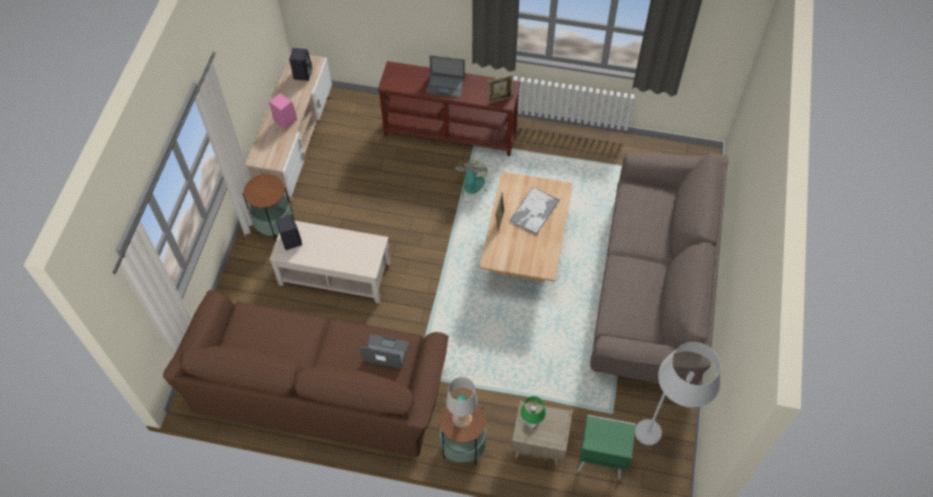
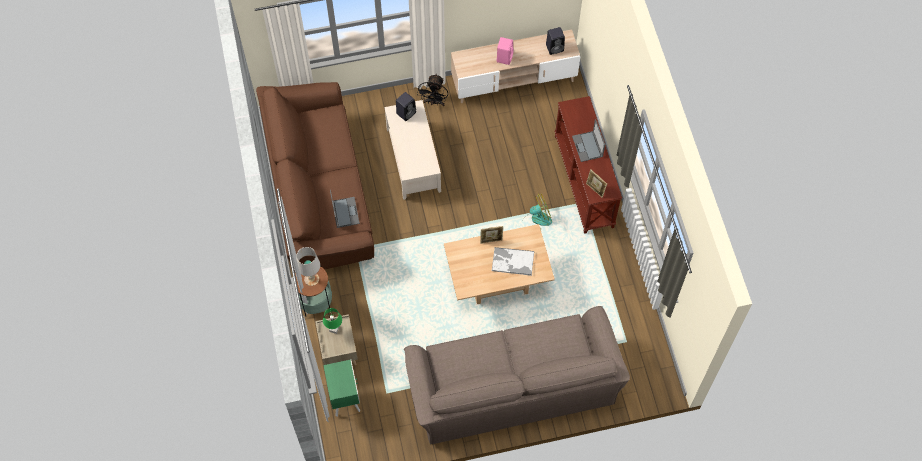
camera: 65 degrees right, 5 degrees up
(275, 226) = (434, 102): side table -> black fan
(663, 435) = (384, 435): white floor lamp -> none

